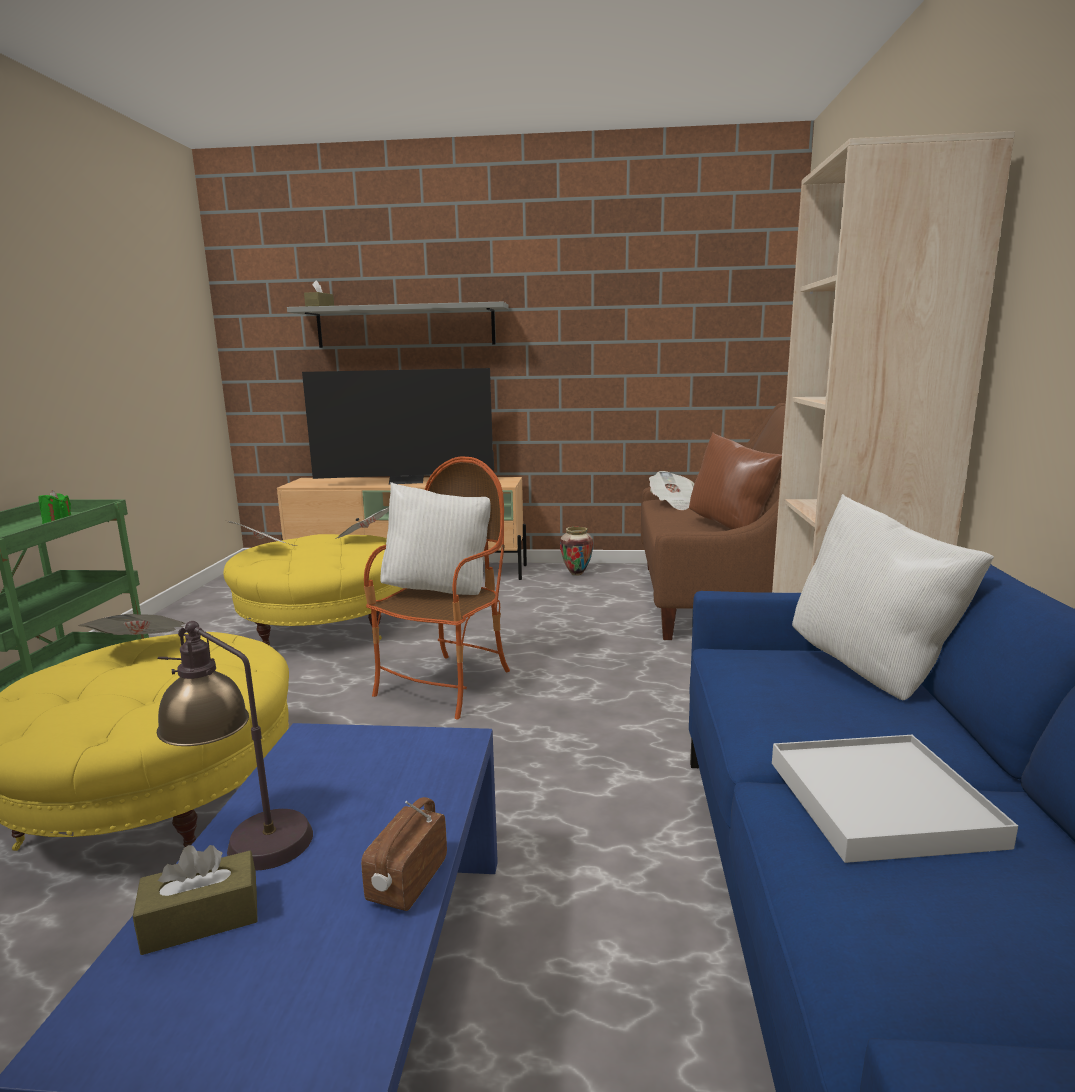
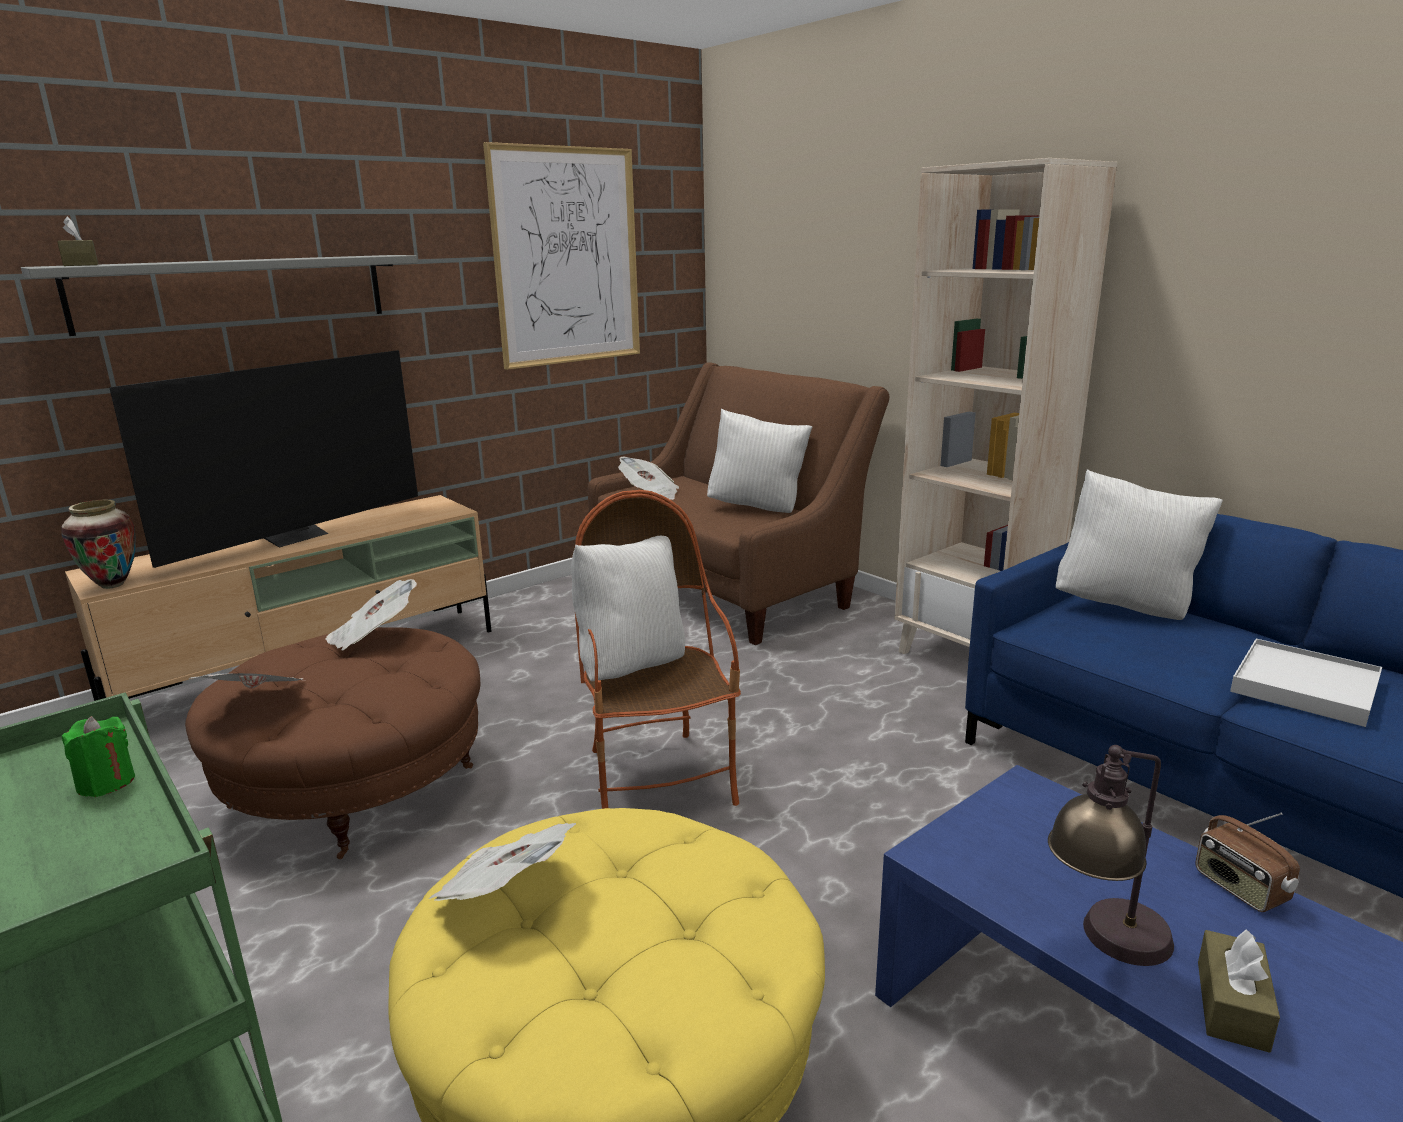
camera: 45 degrees left, 5 degrees up
(324, 627) = (356, 786): yellow ottoman -> brown ottoman
(576, 574) = (540, 604): vase -> vase (113, 585)
(649, 307) = (566, 257): none -> picture
(731, 526) = (758, 507): brown pillow -> white pillow

